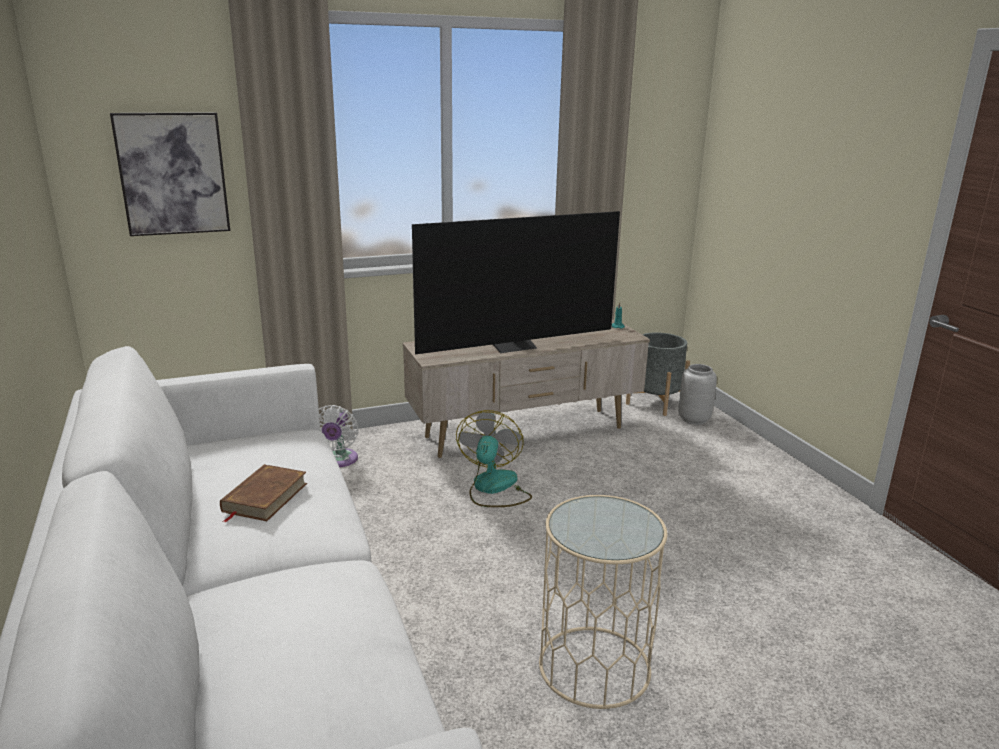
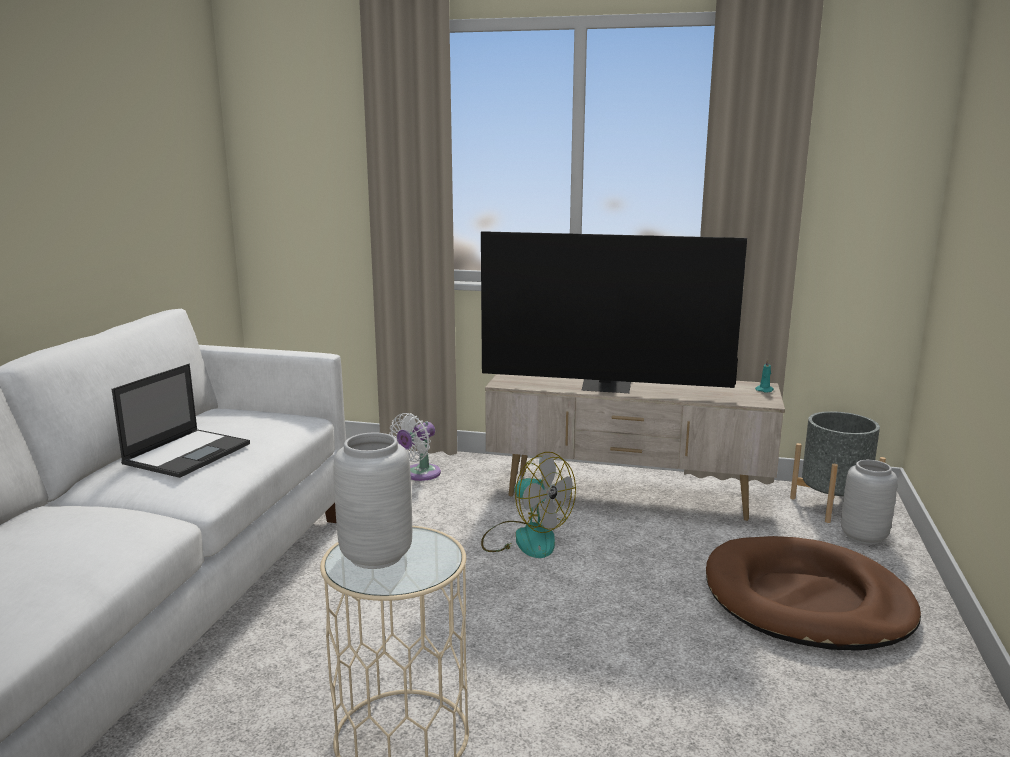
camera: 35 degrees right, 5 degrees down
(173, 174) = (317, 176): picture -> none
(264, 497) = (188, 453): brown book -> laptop
(494, 488) = (525, 538): fan -> fan turned 90 degrees clockwise
(592, 528) = (377, 555): none -> grey vase
(711, 473) = (806, 600): none -> brown dog bed

